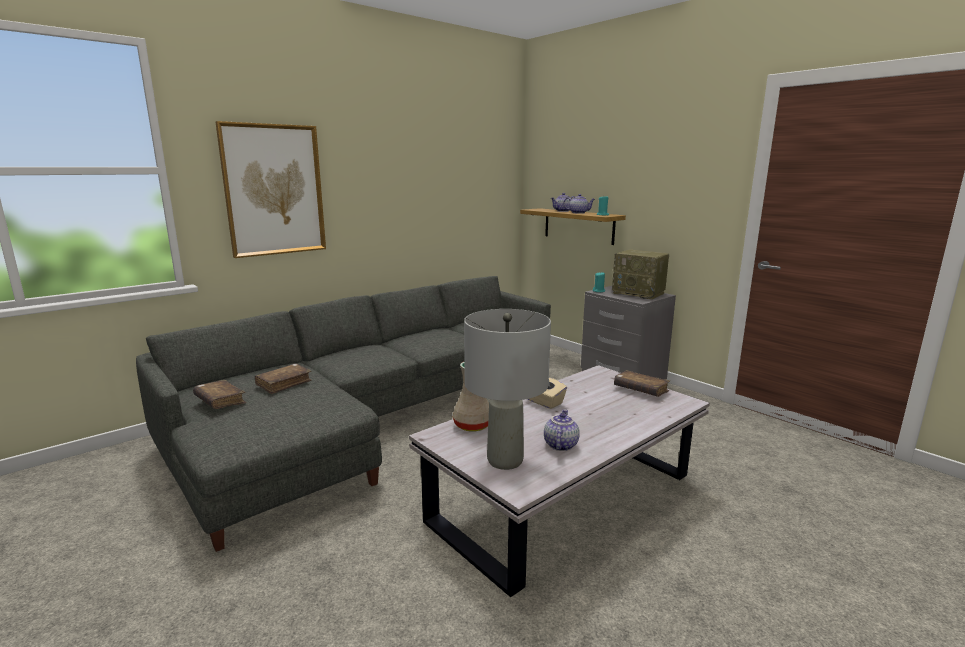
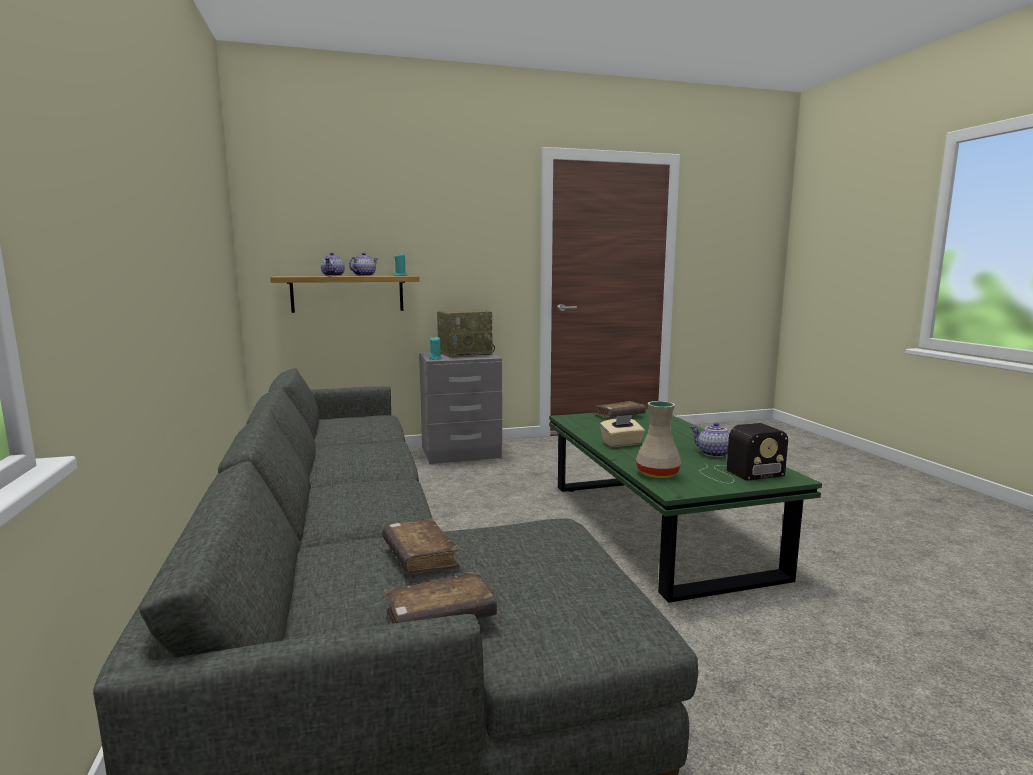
camera: 65 degrees left, 5 degrees down
(274, 190) = (103, 216): picture -> none
(506, 460) = (738, 474): grey table lamp -> radio
(565, 499) = (656, 528): white coffee table -> green coffee table

